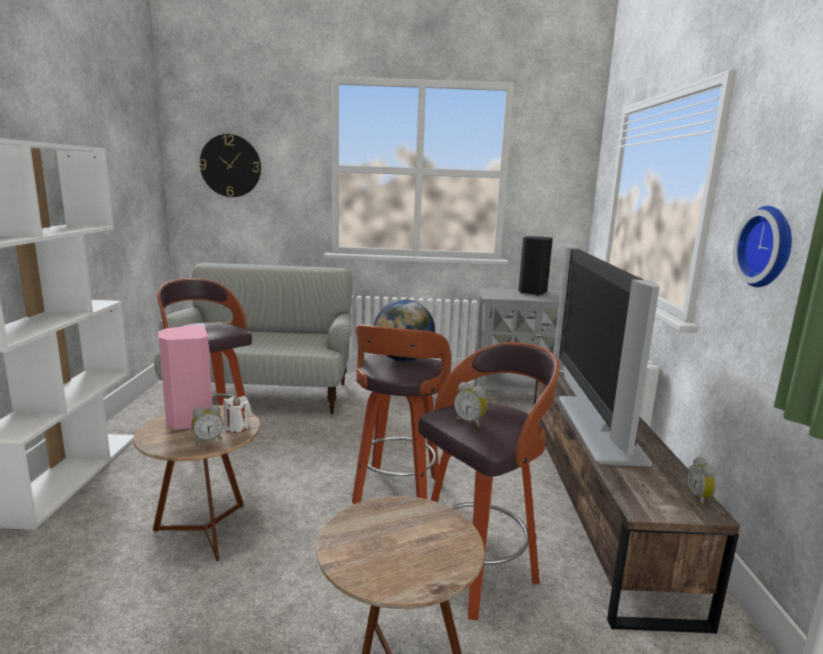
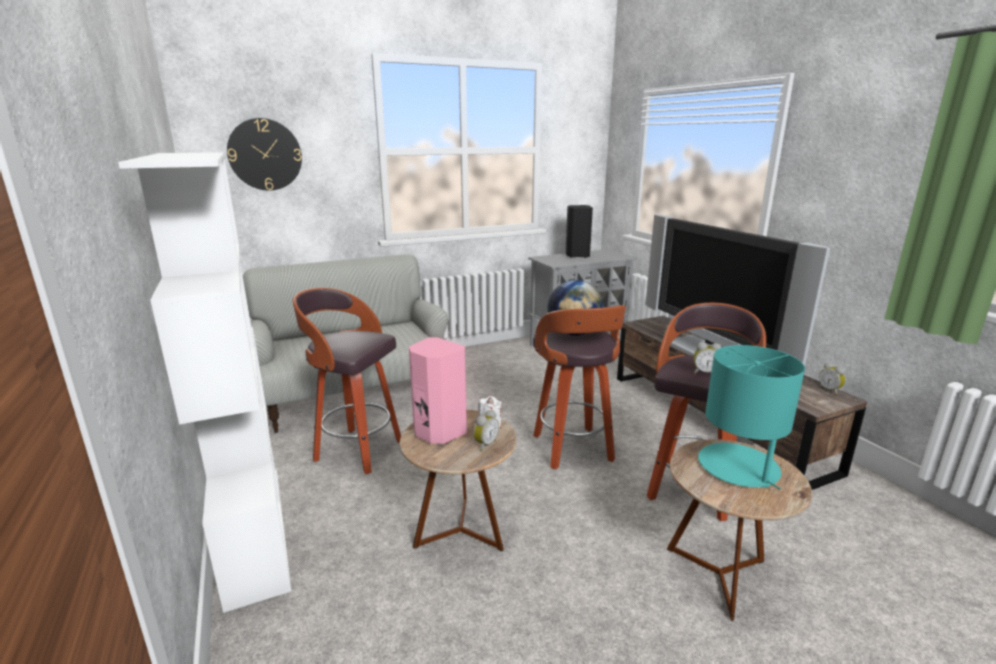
camera: 25 degrees left, 5 degrees up
(412, 536) = (739, 467): none -> turquoise table lamp
(768, 247) = (848, 208): wall clock -> none

